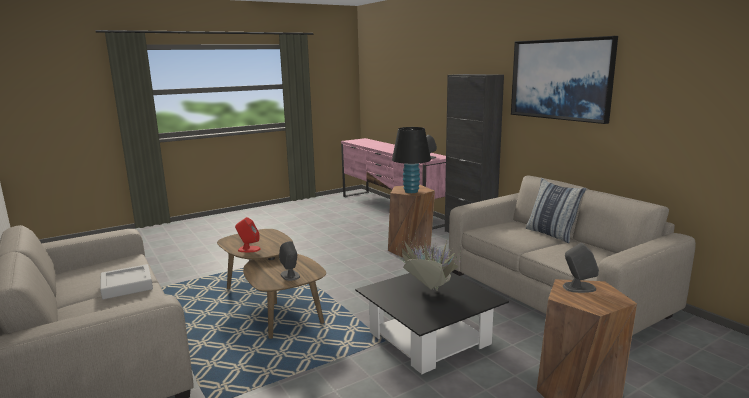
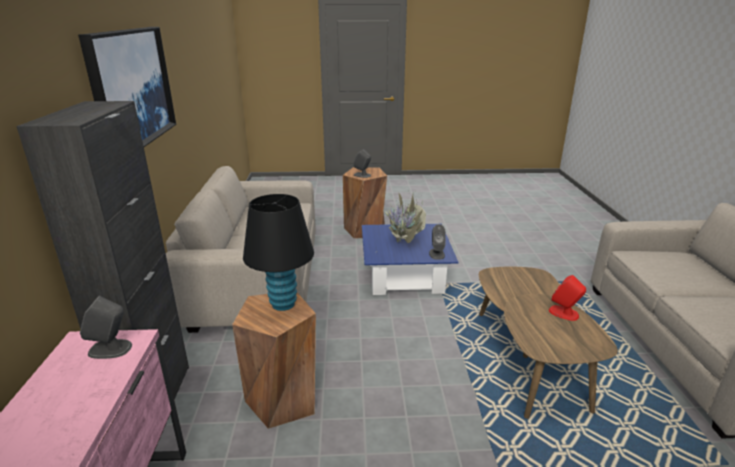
camera: 150 degrees left, 10 degrees up
(127, 286) = (687, 291): grey tray -> none
(290, 275) = (515, 277): grey speaker -> grey speaker (436, 254)
(429, 338) = (404, 276): black coffee table -> blue coffee table
(551, 234) = (237, 239): pillow -> none

